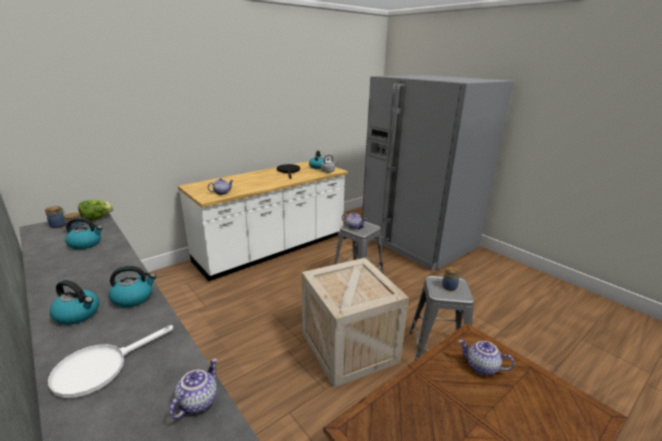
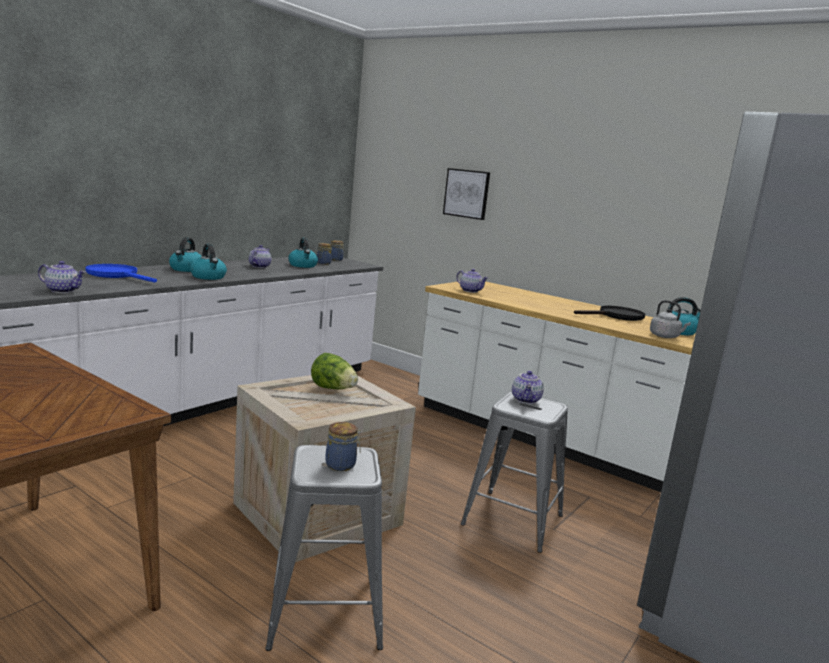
camera: 75 degrees right, 10 degrees down
(97, 218) = (357, 265): lettuce -> lettuce (333, 389)
(100, 367) = (117, 275): white frying pan -> blue frying pan
(146, 125) = (466, 193): none -> picture
(481, 367) = (65, 408): teapot -> teapot (259, 266)

